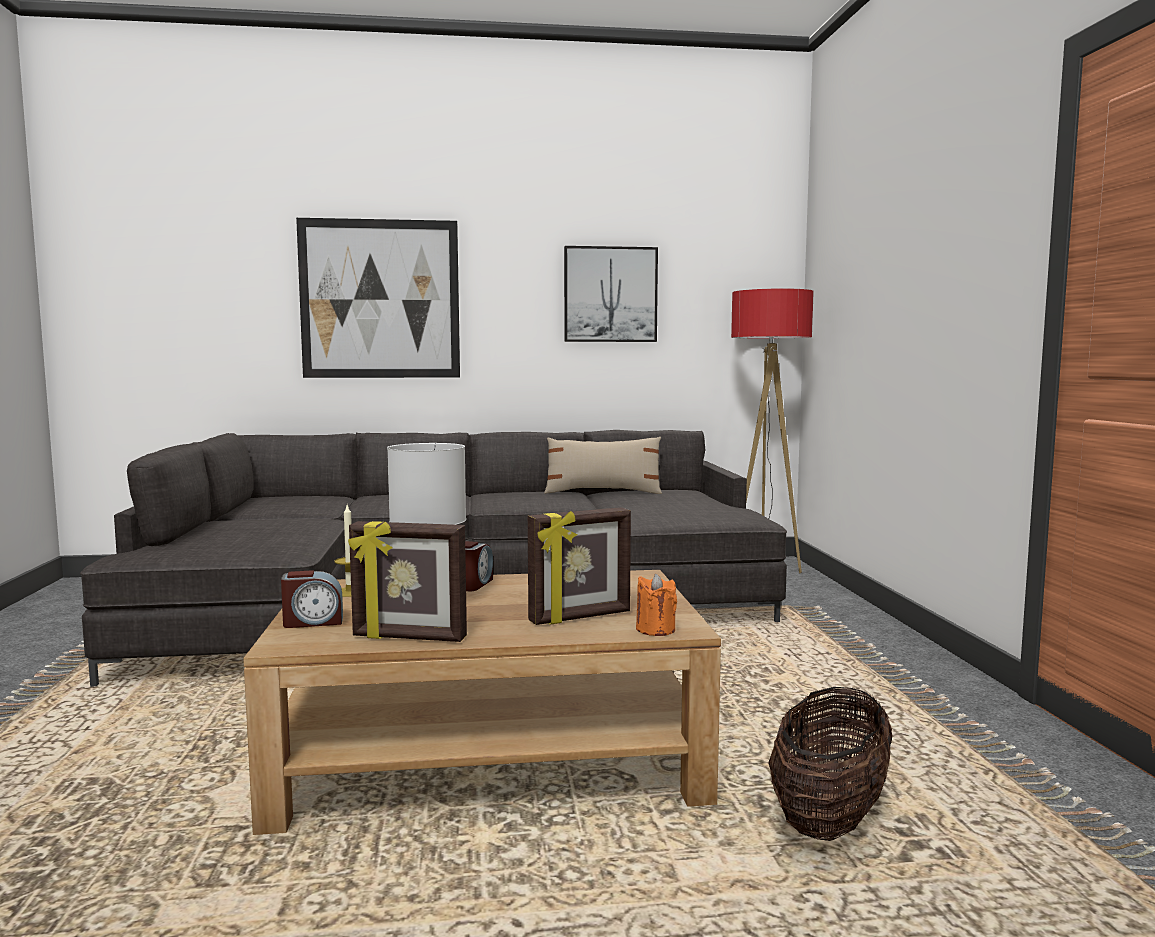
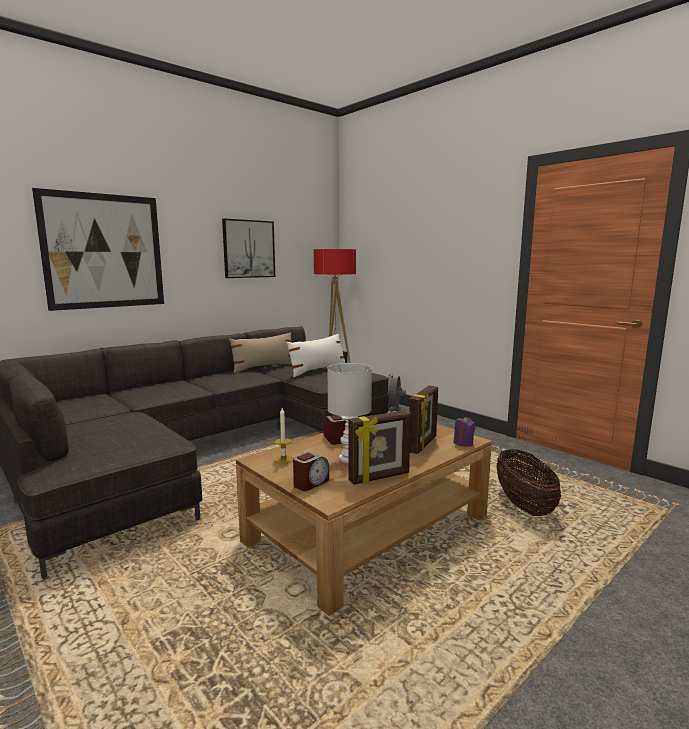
camera: 35 degrees left, 5 degrees up
(655, 629) = (463, 443): orange candle -> purple candle
(673, 504) = (317, 370): none -> white pillow
(837, 606) = (394, 409): none -> grey fan

